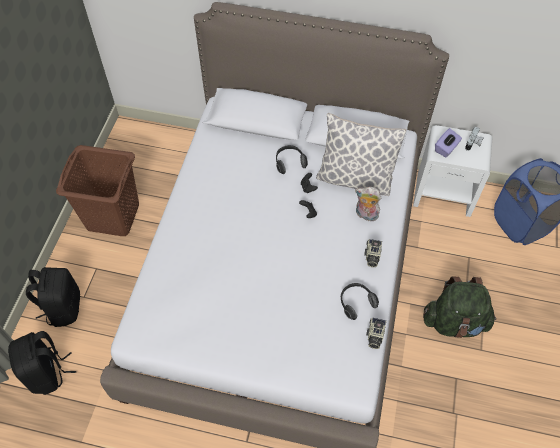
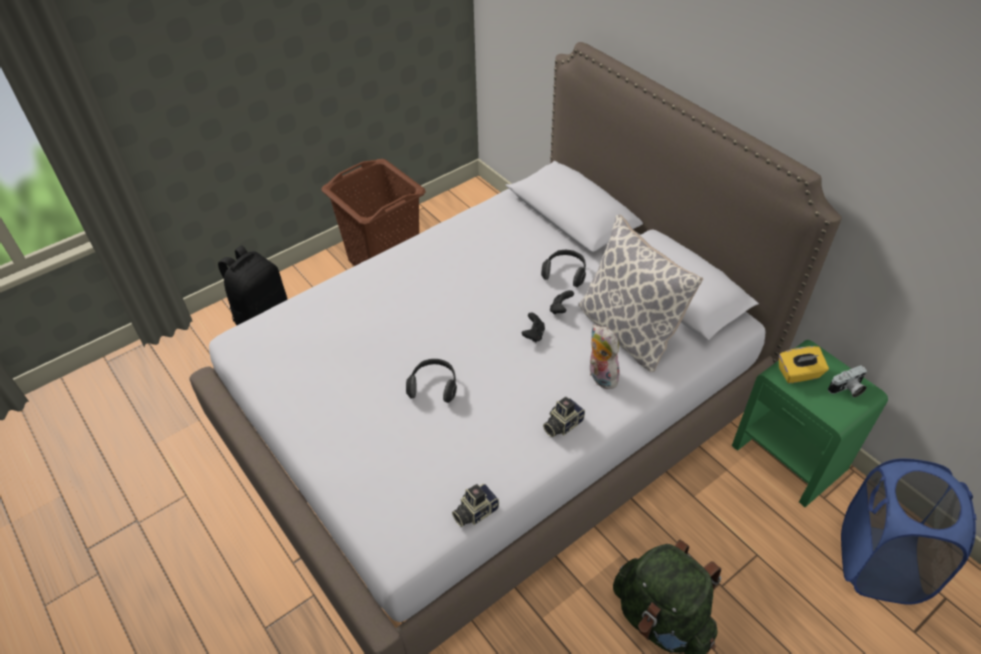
camera: 40 degrees right, 10 degrees down
(48, 372) = (192, 362): black backpack -> none
(356, 303) = (490, 461): headphones -> headphones (434, 386)
(444, 194) = (790, 458): white nightstand -> green nightstand
(446, 148) = (799, 374): purple tissue box -> yellow tissue box

